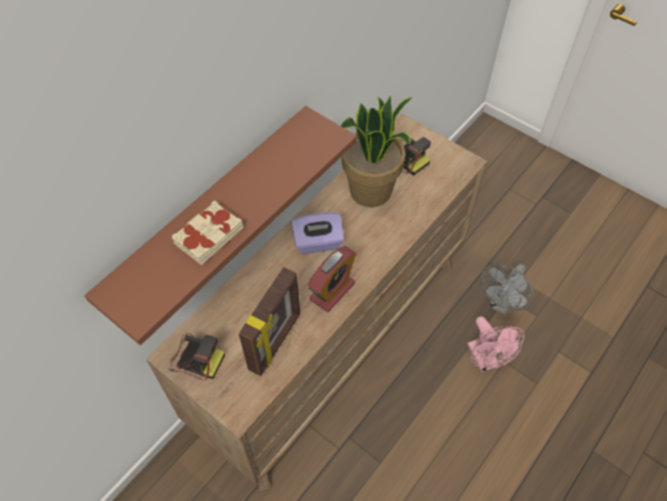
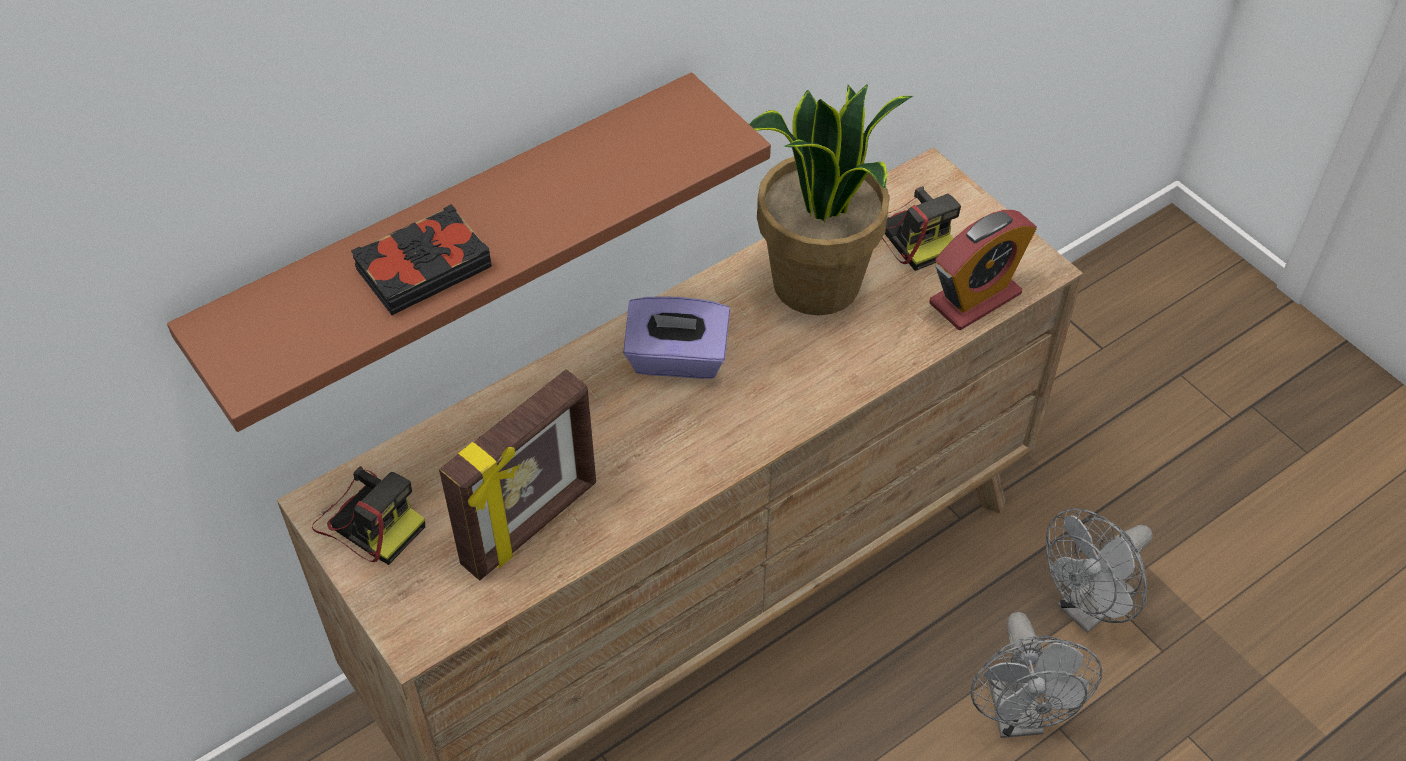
camera: 15 degrees right, 5 degrees down
(208, 236) = (422, 267): beige book -> black book
(332, 291) = (674, 456): alarm clock -> alarm clock (975, 299)
(485, 360) = (1018, 716): pink fan -> grey fan

